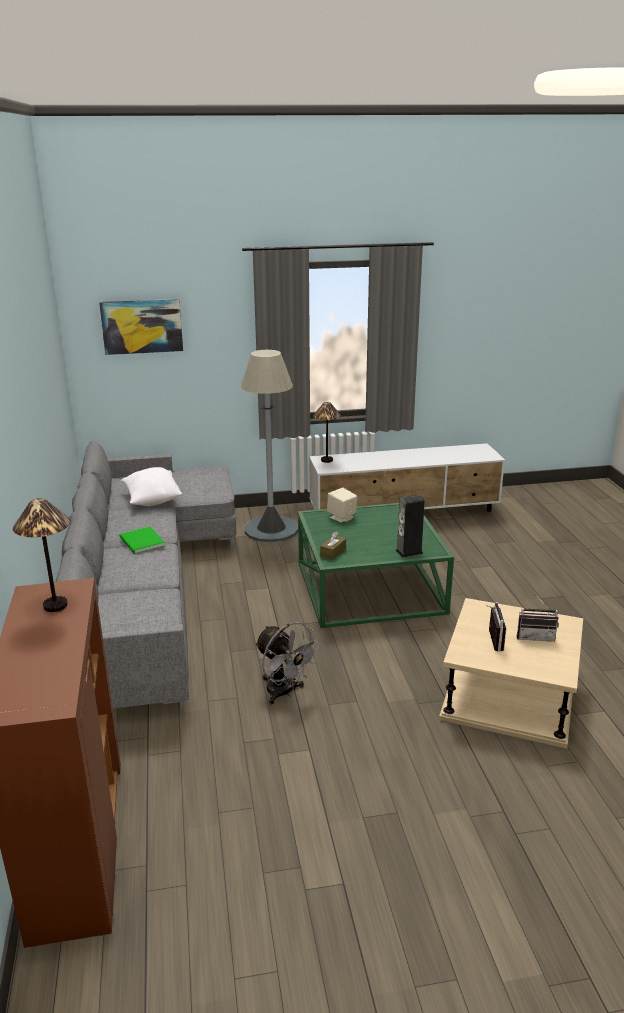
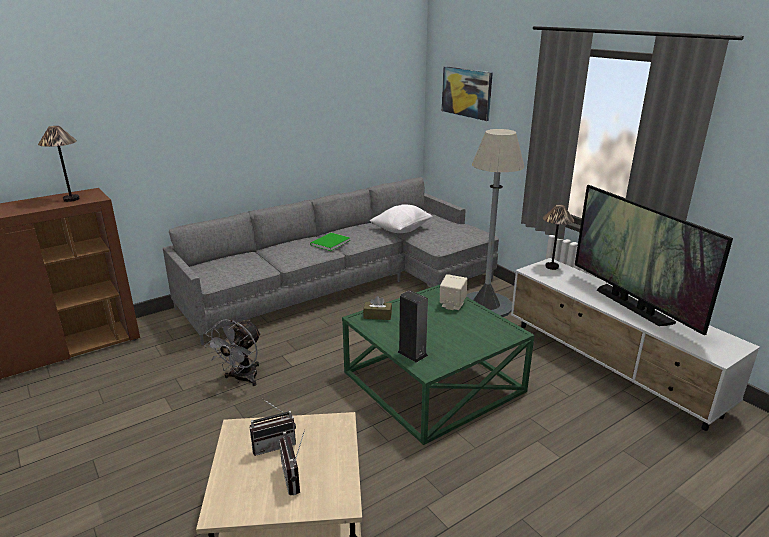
camera: 65 degrees right, 0 degrees up
(412, 456) = (632, 305): none -> television

